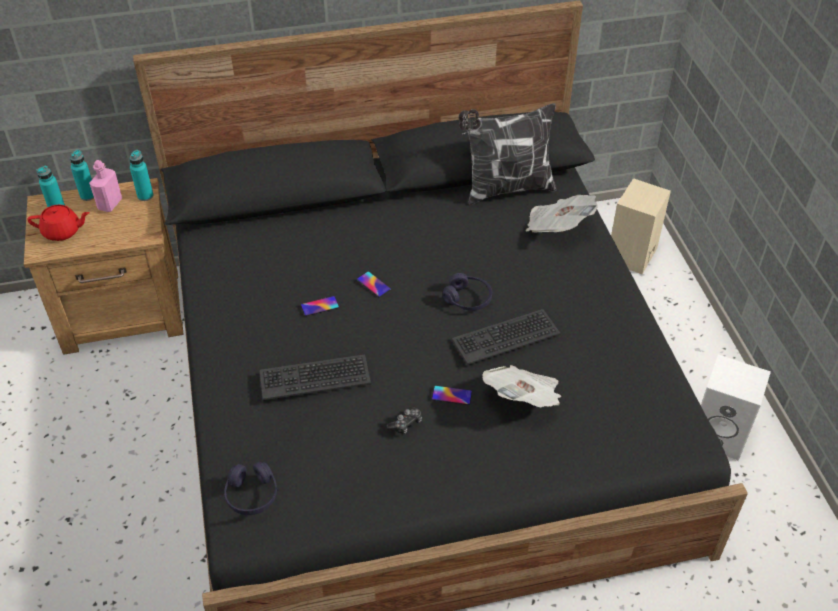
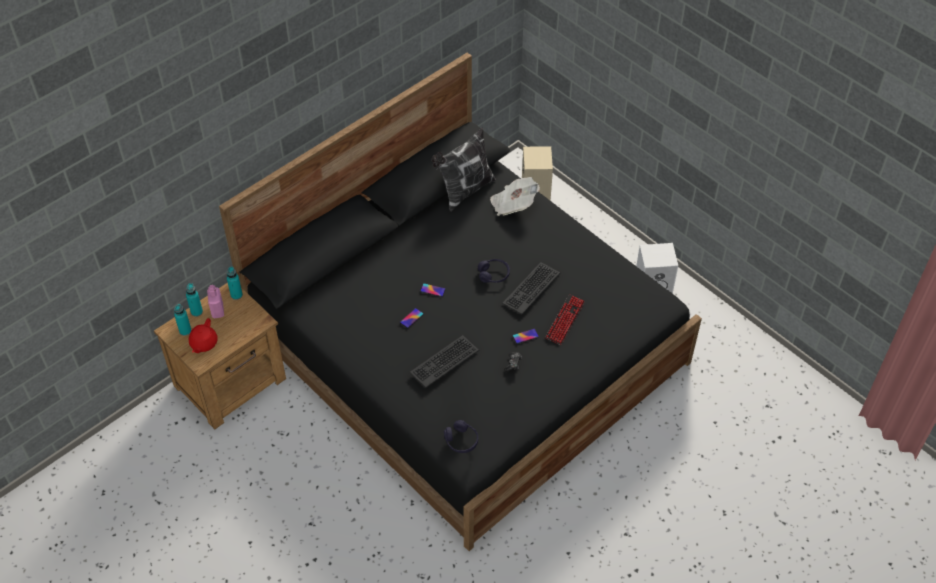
camera: 30 degrees left, 5 degrees up
(63, 232) = (203, 343): red teapot -> red teapot turned 135 degrees clockwise
(524, 399) = (565, 320): newspaper -> keyboard

